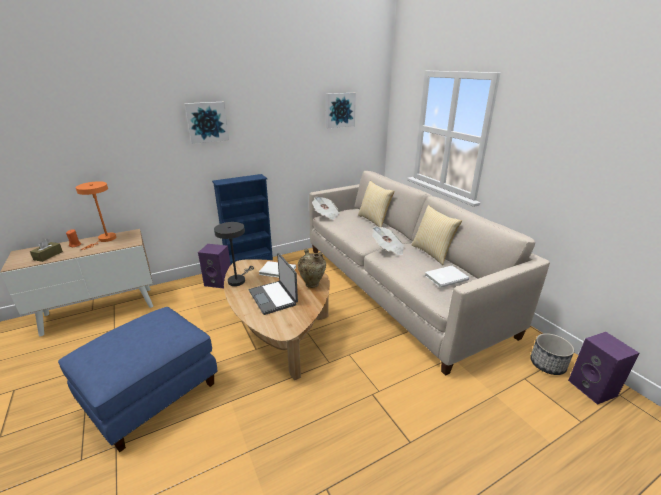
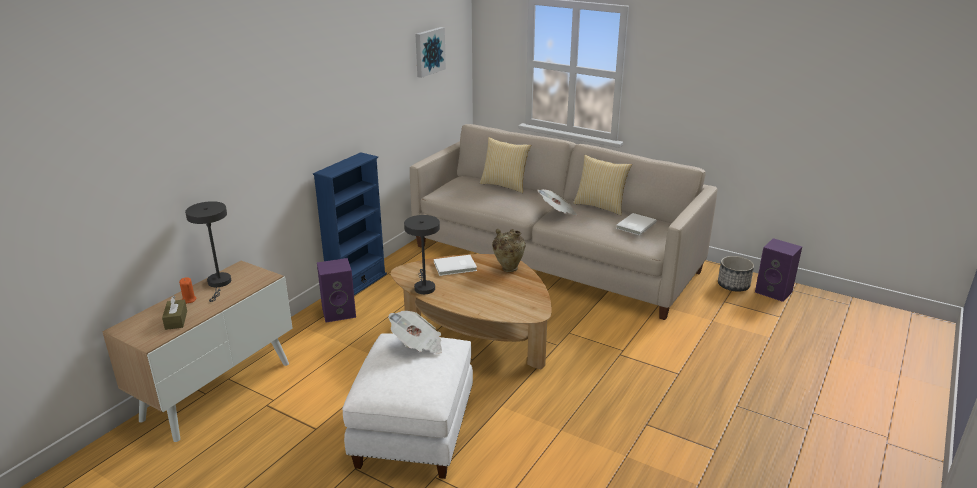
camera: 30 degrees left, 0 degrees up
(105, 240) = (219, 284): orange table lamp -> grey table lamp
(152, 396) = (415, 433): blue ottoman -> white ottoman
(207, 122) = (305, 95): picture -> none
(273, 297) = (486, 291): laptop -> none
(326, 215) = (440, 191): newspaper -> newspaper (417, 345)

